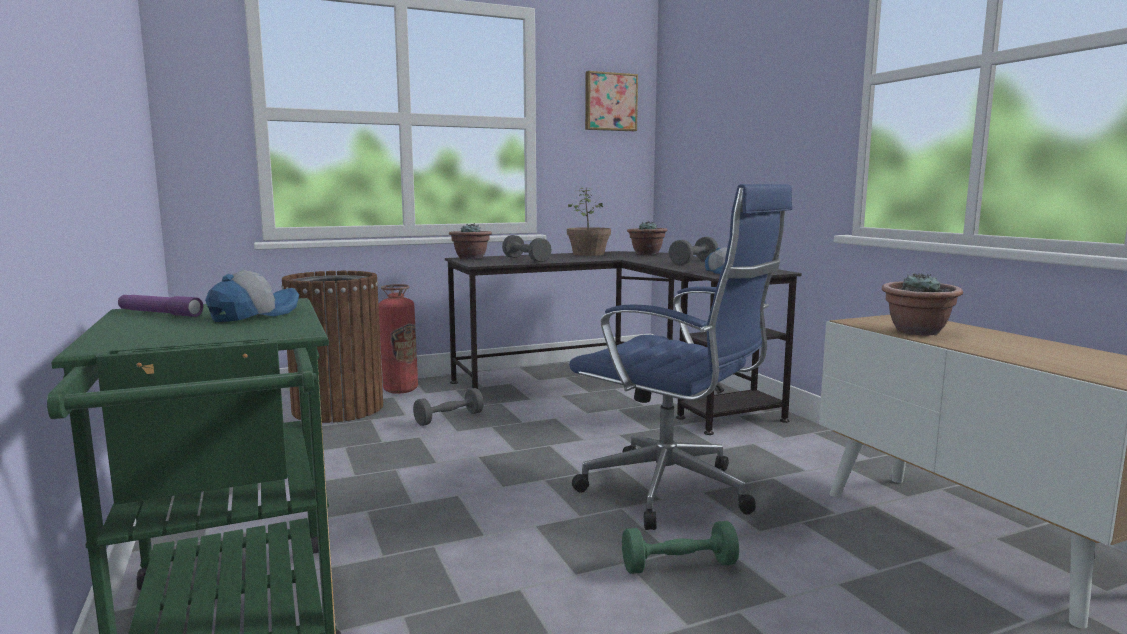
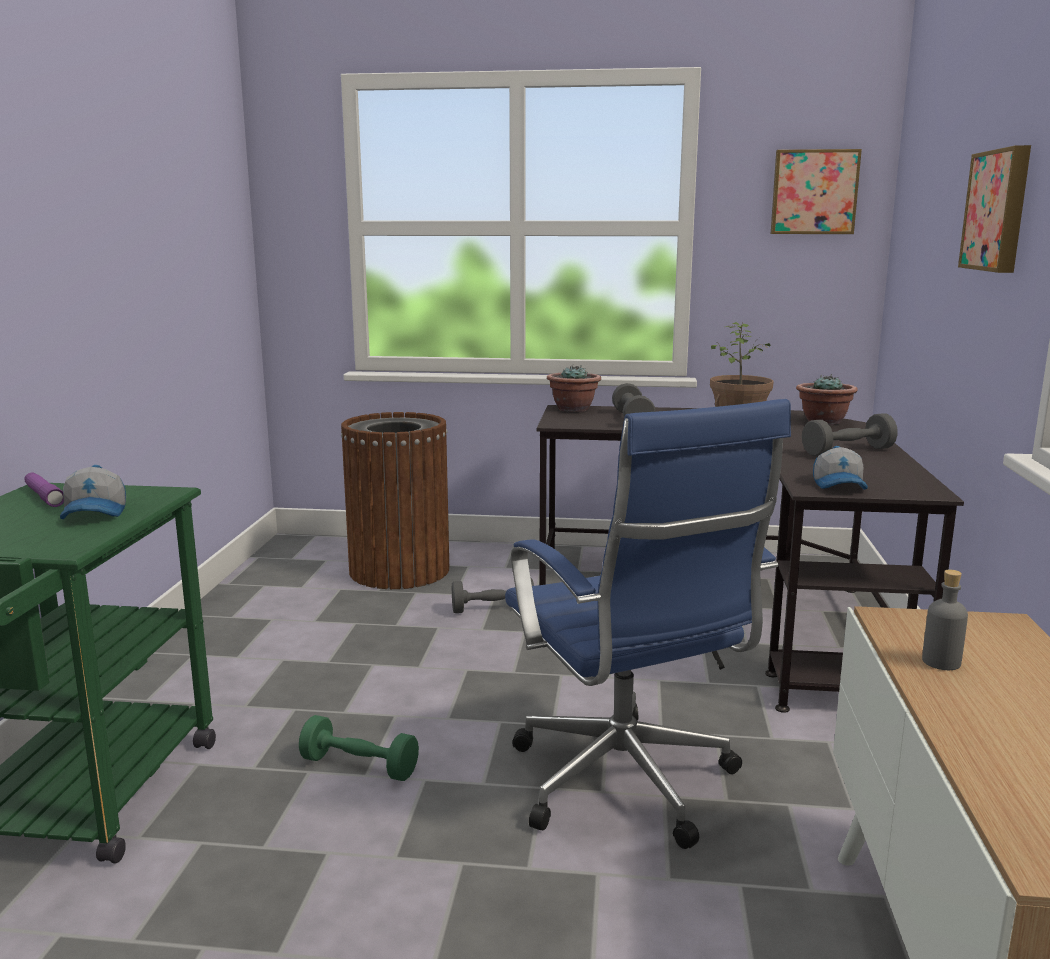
camera: 30 degrees right, 5 degrees up
(253, 315) = (96, 512): cap -> cap turned 105 degrees clockwise
(400, 389) = (485, 557): fire extinguisher -> none
(679, 566) = (513, 889): green dumbbell -> green dumbbell (359, 766)
(785, 97) = (999, 210): none -> picture
(917, 331) = (941, 662): potted plant -> grey bottle

